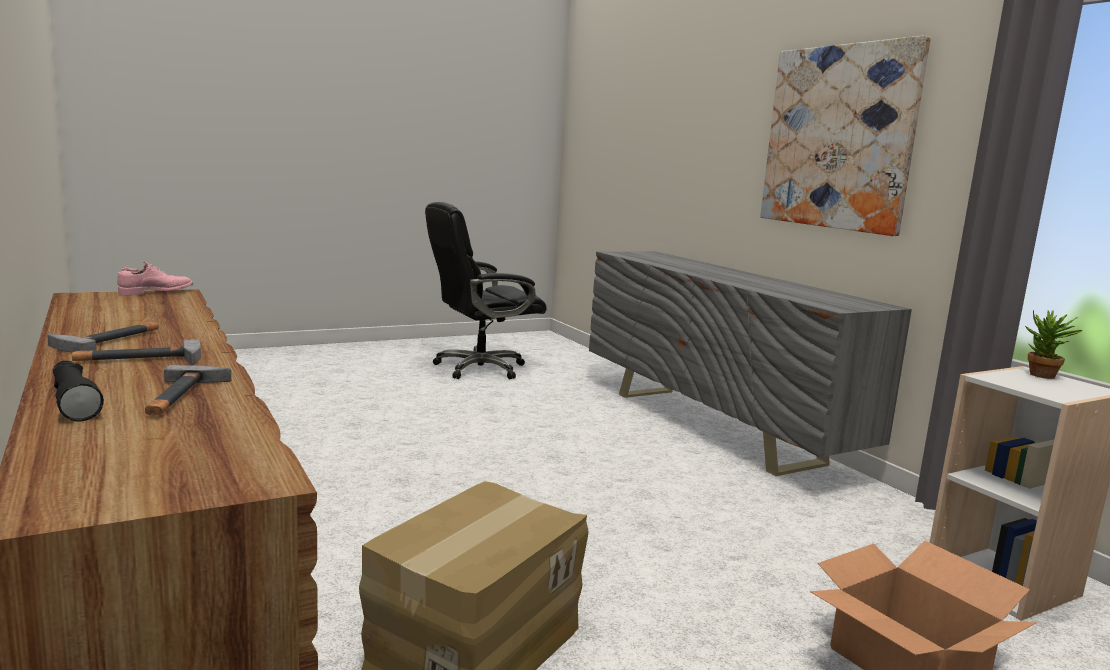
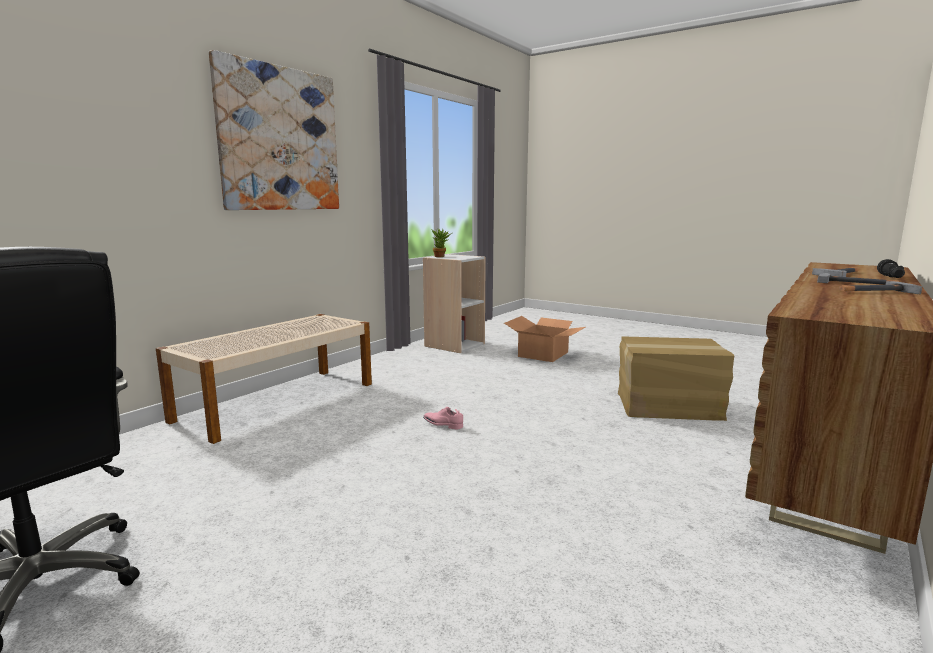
camera: 115 degrees left, 0 degrees up
(156, 292) = (822, 317): pink shoe -> pink shoe (442, 425)
(712, 426) = (277, 401): grey cabinet -> beige bench

